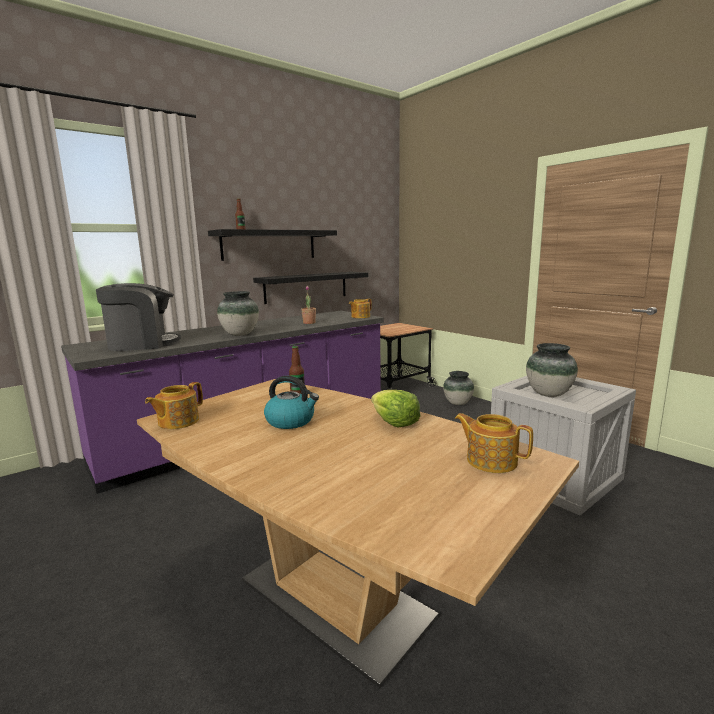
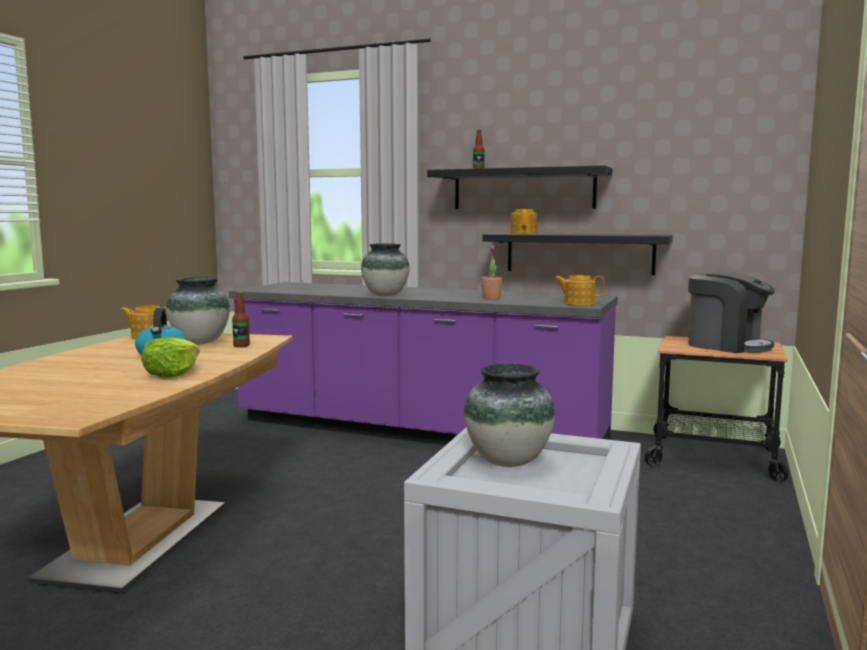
camera: 60 degrees right, 5 degrees down
(142, 344) = (307, 289): coffee machine -> coffee machine (726, 345)
(457, 403) = (733, 514): vase -> vase (199, 342)
(490, 460) = (74, 404): teapot -> teapot (524, 233)

